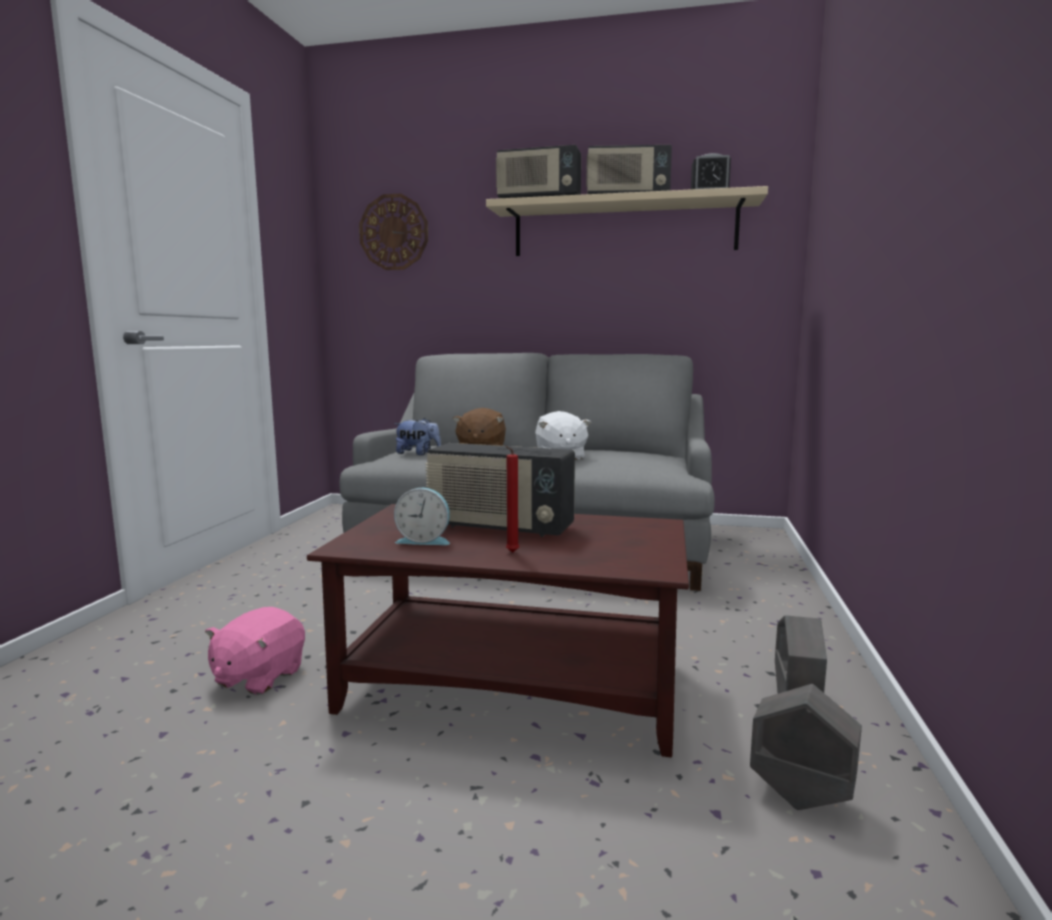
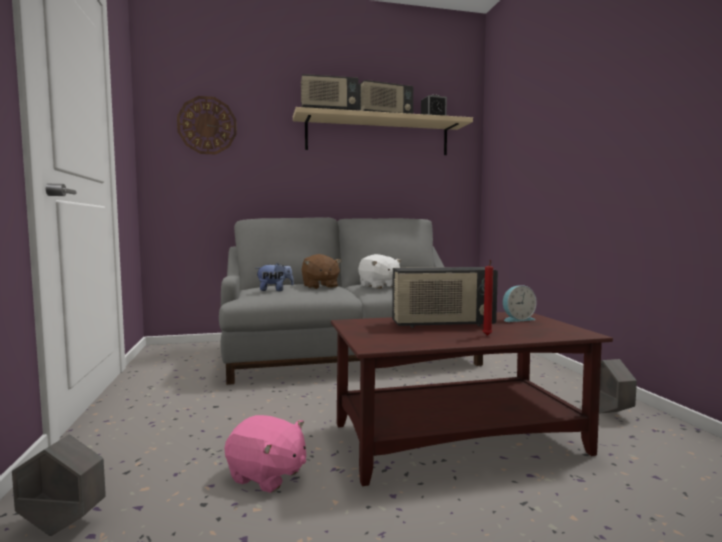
camera: 25 degrees left, 5 degrees down
(258, 677) = (267, 476): pink plush toy -> pink plush toy turned 60 degrees counterclockwise
(424, 540) = (415, 336): alarm clock -> alarm clock (517, 319)
(800, 797) = (677, 458): grey planter -> grey planter (62, 525)

